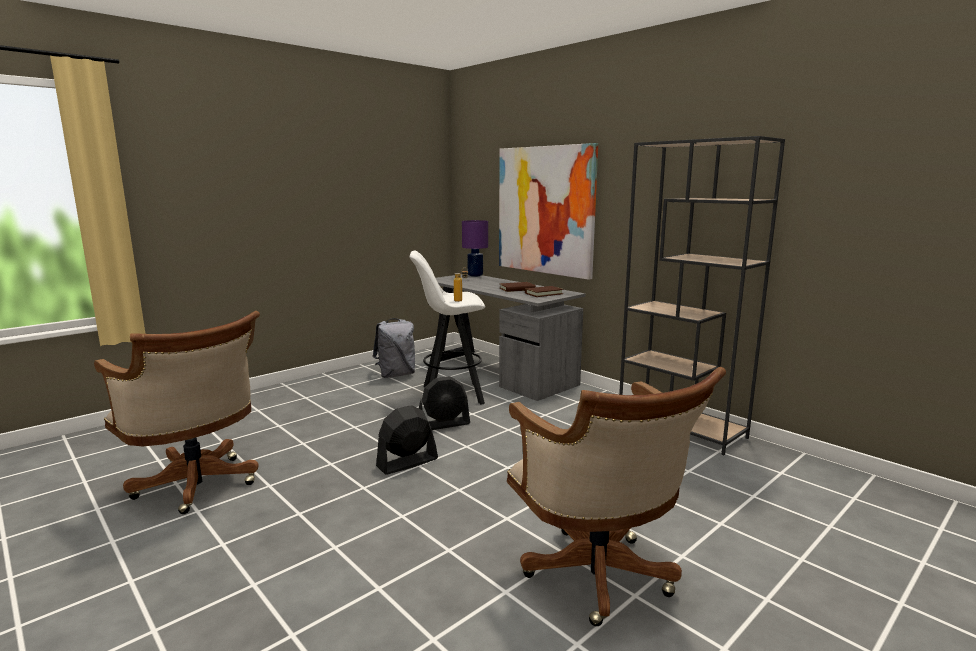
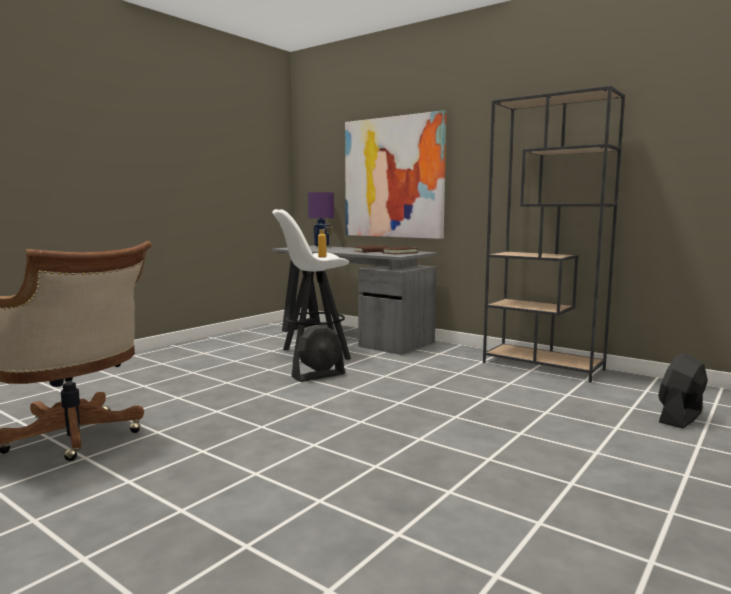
camera: 10 degrees left, 5 degrees down
(396, 375) = (250, 342): grey backpack -> none
(407, 463) = (297, 405): black fan -> black fan (680, 417)
(601, 577) = (533, 473): office chair -> none

